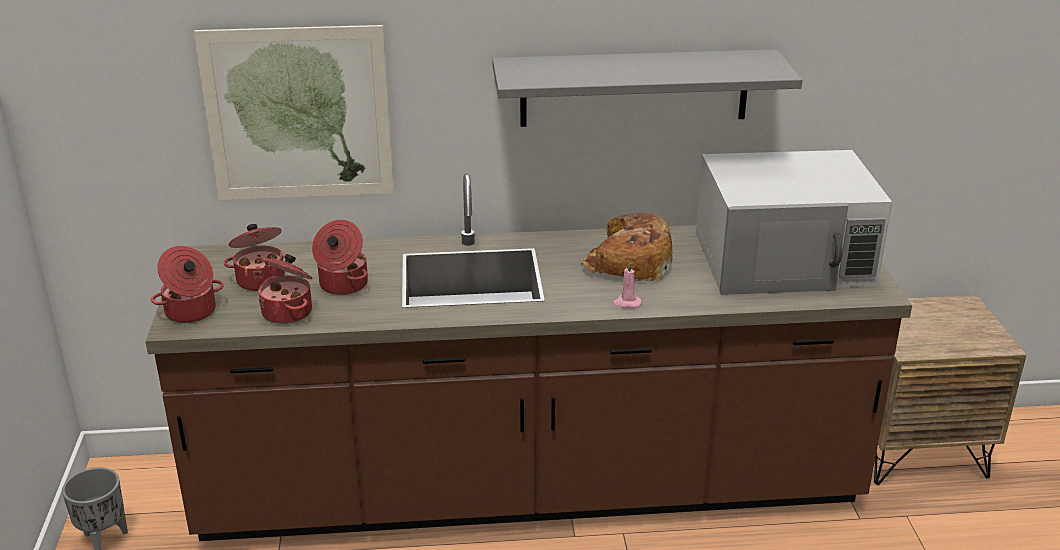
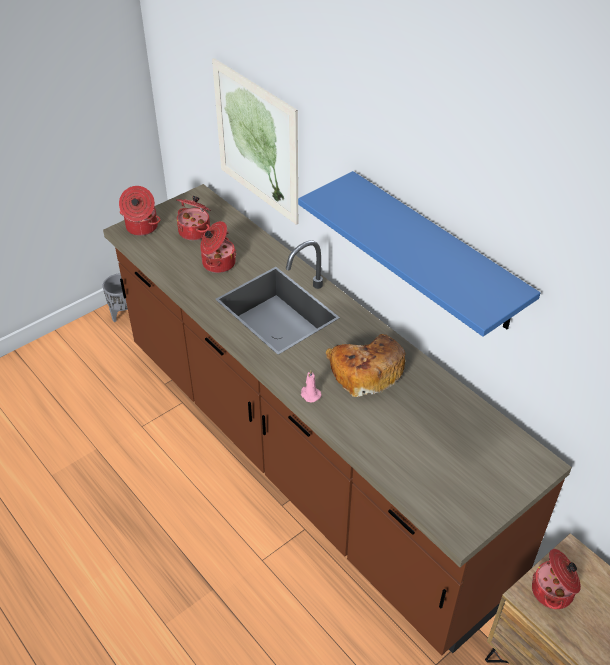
camera: 55 degrees right, 15 degrees up
(288, 312) = (171, 260): cooking pot -> cooking pot (553, 591)
(634, 88) = (435, 251): grey shelf -> blue shelf
(784, 259) = (456, 453): white microwave -> none

